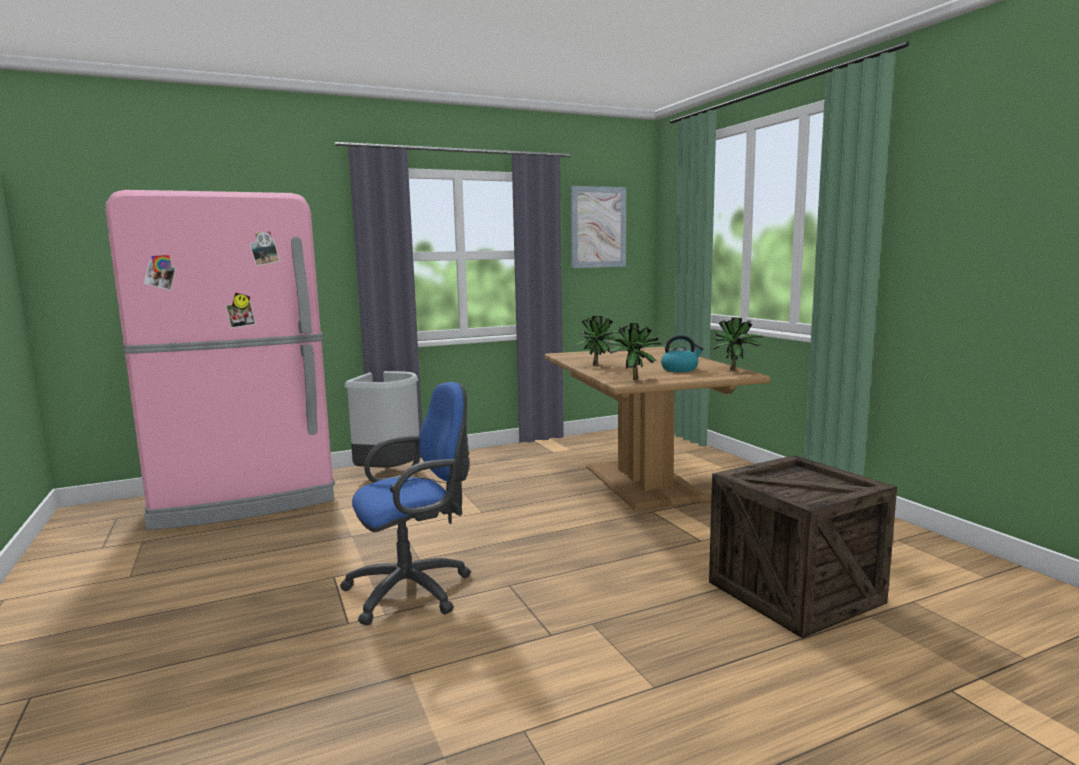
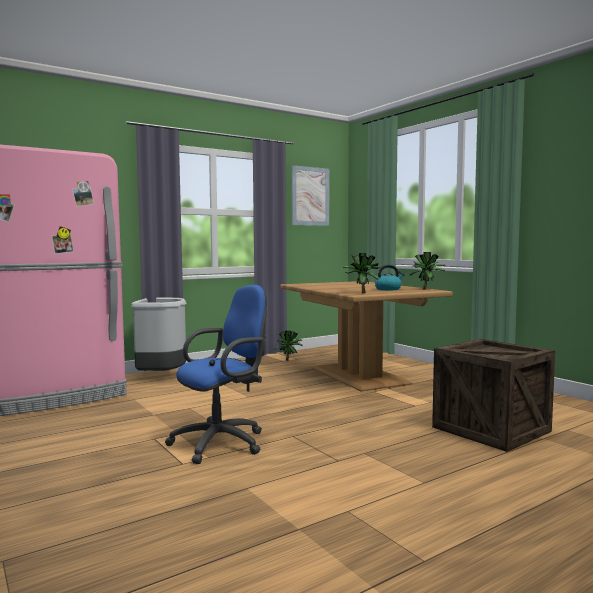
camera: 10 degrees left, 5 degrees down
(598, 365) = (328, 288): potted plant -> potted plant (289, 360)

